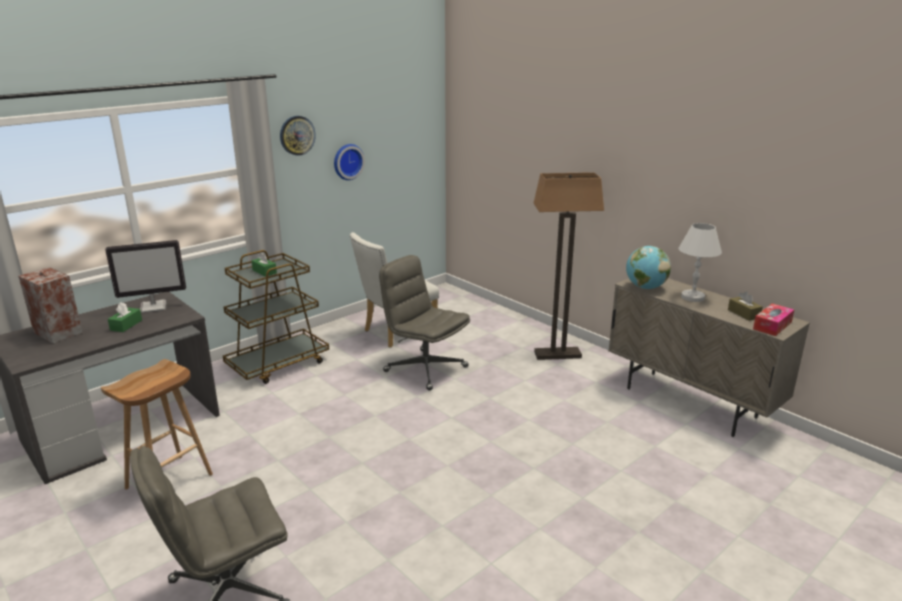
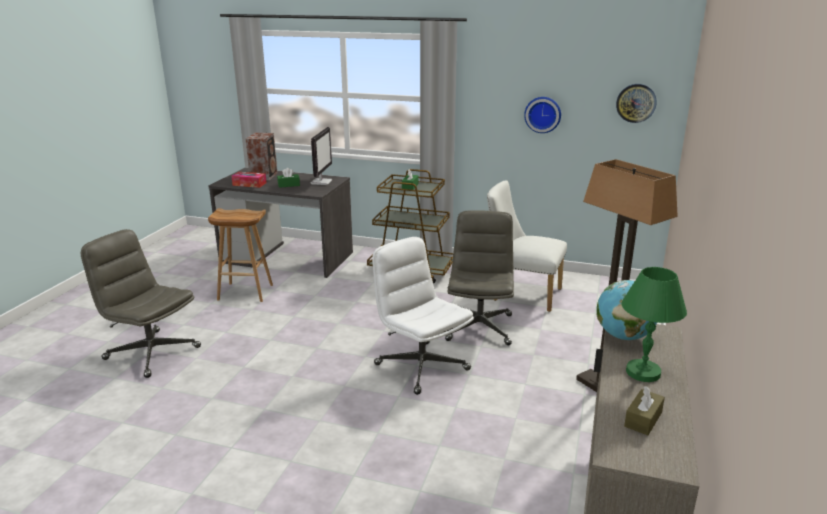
camera: 60 degrees right, 0 degrees up
(154, 306) = (321, 182): monitor -> monitor turned 120 degrees counterclockwise
(297, 135) = (490, 78): wall clock -> wall clock (636, 103)
(456, 416) = (421, 366): none -> white office chair
(692, 297) = (643, 372): white table lamp -> green table lamp
(772, 325) = (633, 449): tissue box -> tissue box (249, 184)

